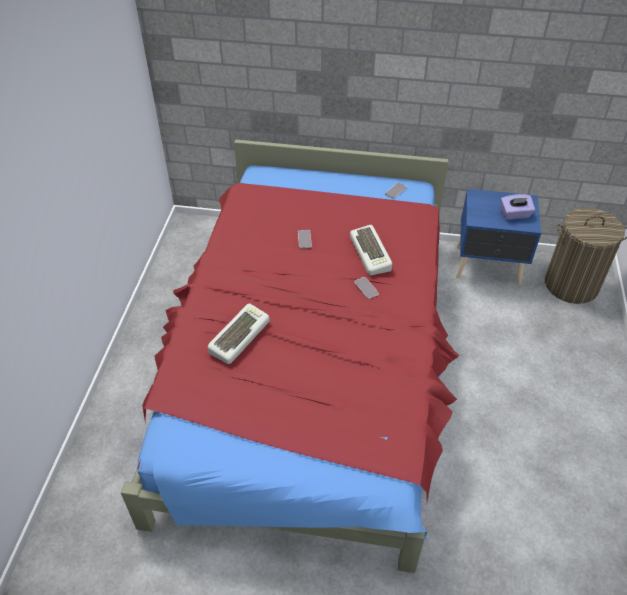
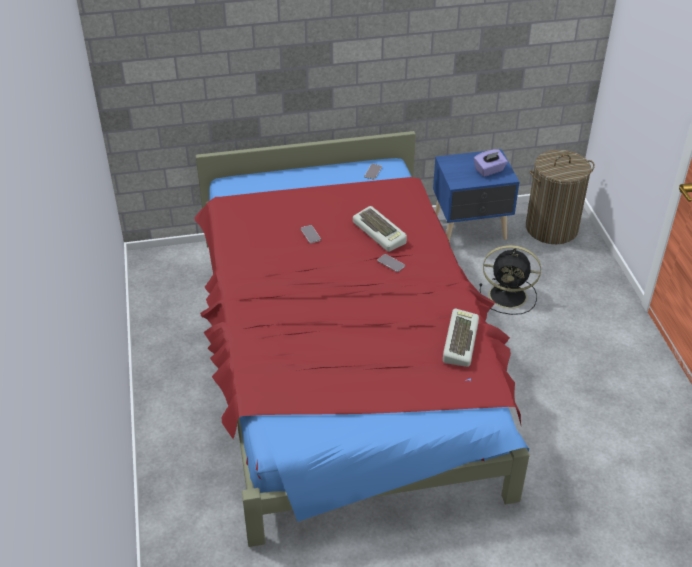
camera: 20 degrees left, 5 degrees down
(238, 336) = (295, 332): keyboard -> keyboard (459, 341)
(499, 344) = (509, 296): none -> black fan

